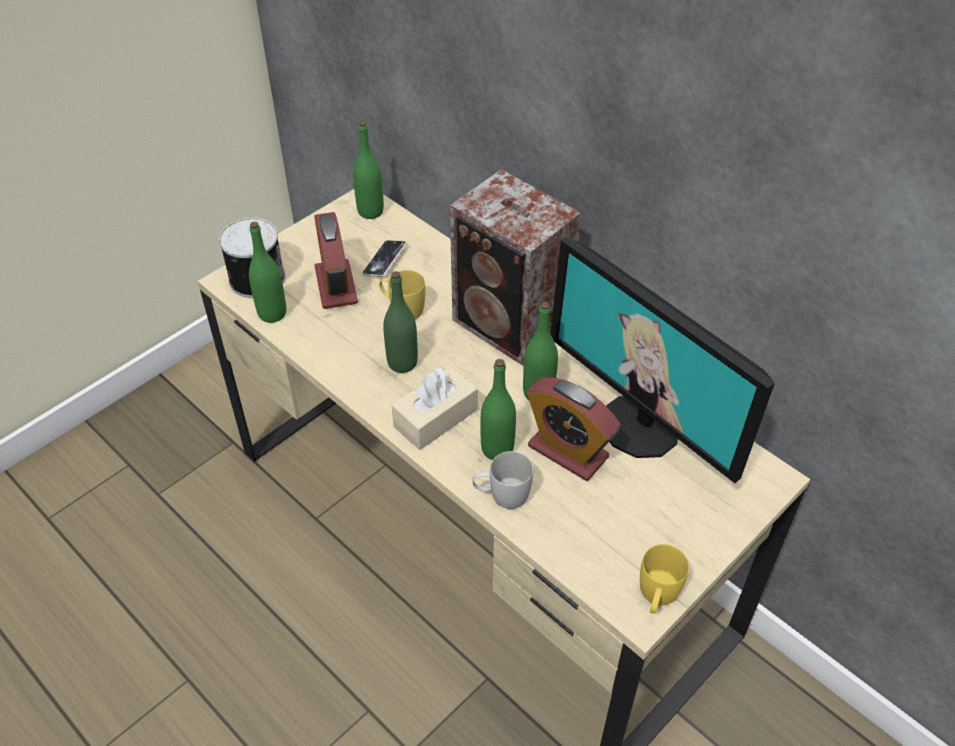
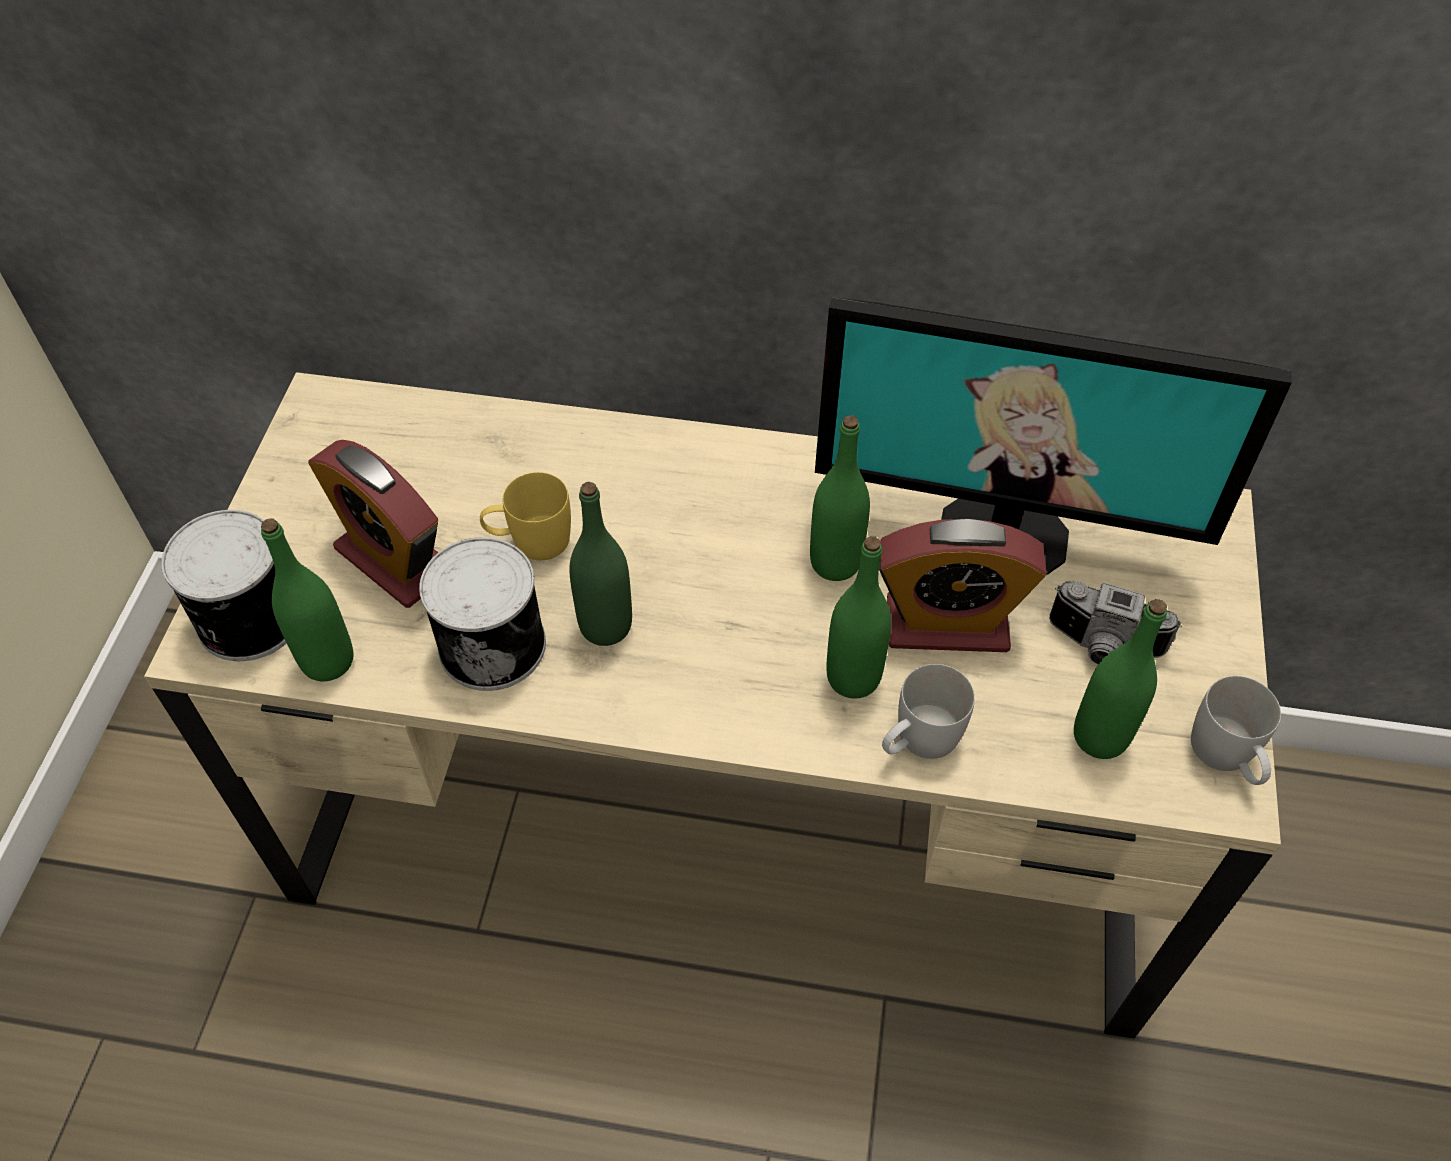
camera: 35 degrees left, 5 degrees up
(347, 343) = (493, 643): none -> can
(370, 211) = (347, 415): green bottle -> green bottle (1100, 736)
(384, 261) = (439, 482): phone -> none
(435, 418) = (728, 682): beige tissue box -> none
(512, 326) = (715, 484): speaker -> none
(640, 508) = (1102, 648): none -> camera
(657, 596) = (1227, 757): yellow mug -> white mug

